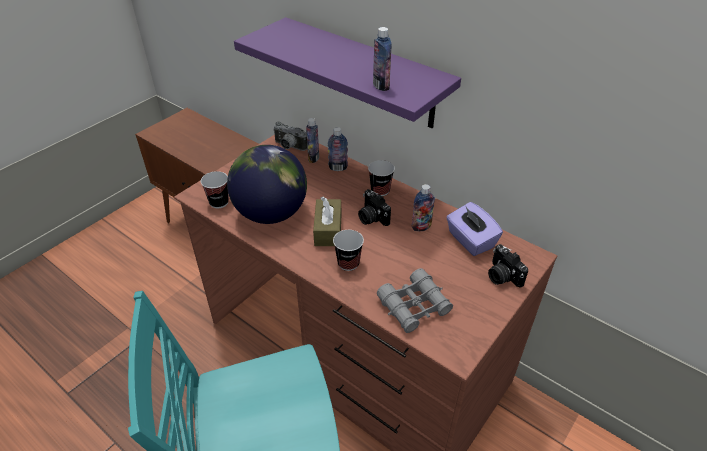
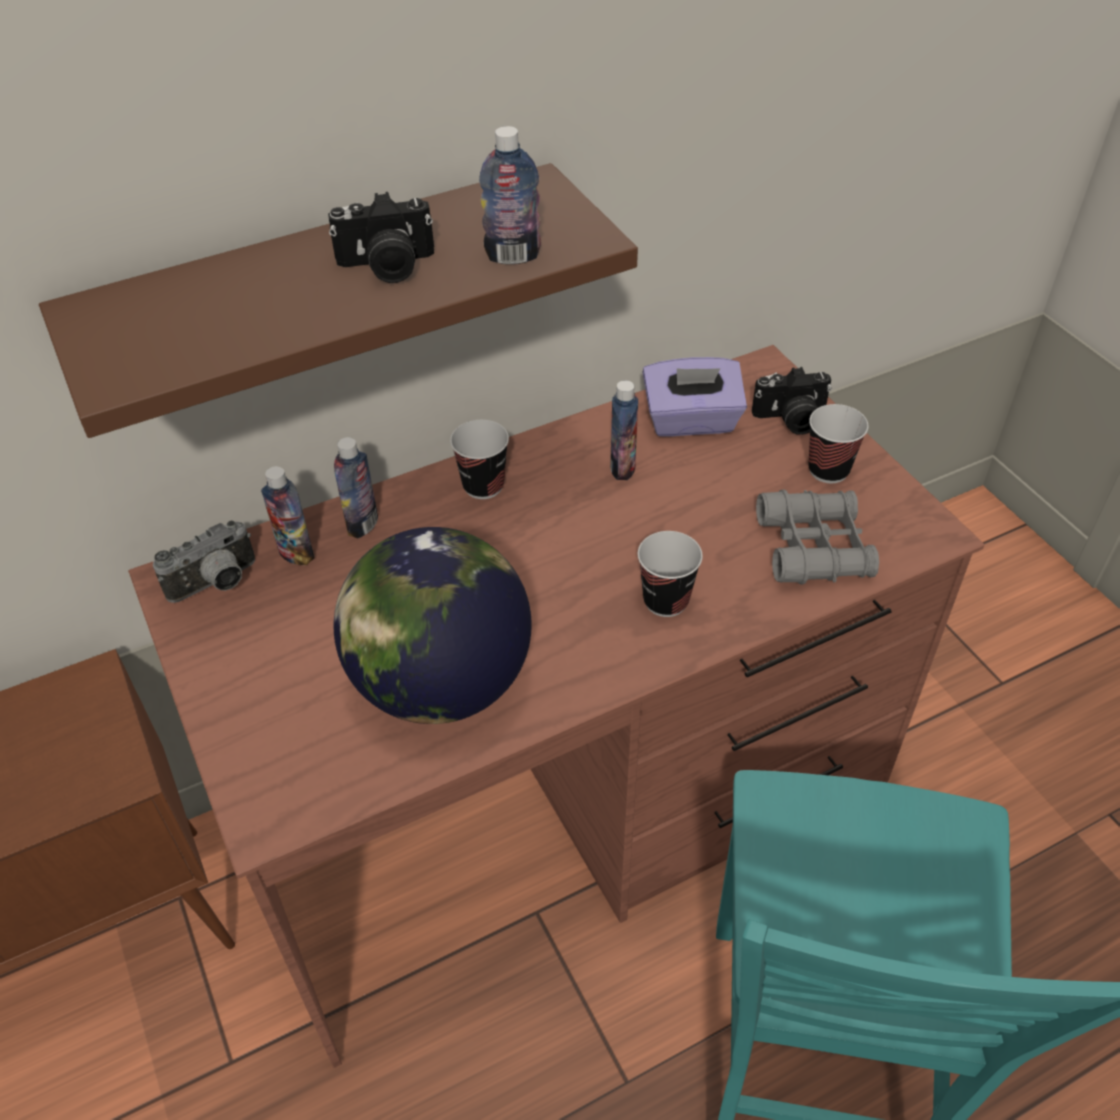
camera: 65 degrees left, 5 degrees up
(219, 202) = (333, 775): cup -> cup (828, 470)
(328, 230) = (552, 601): brown tissue box -> none
(365, 73) = (325, 291): purple shelf -> brown shelf
(371, 217) = (556, 525): camera -> camera (387, 266)

